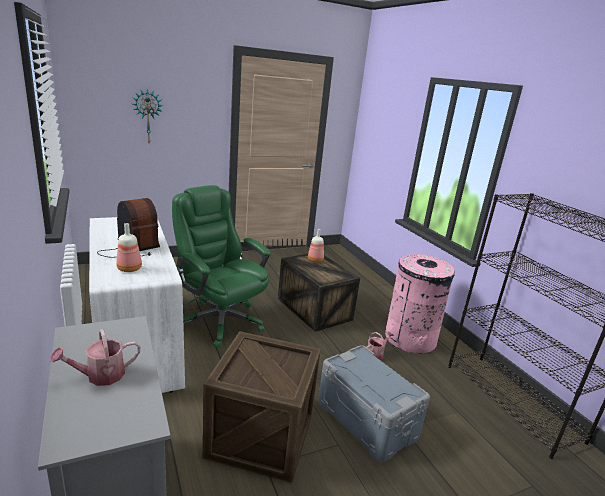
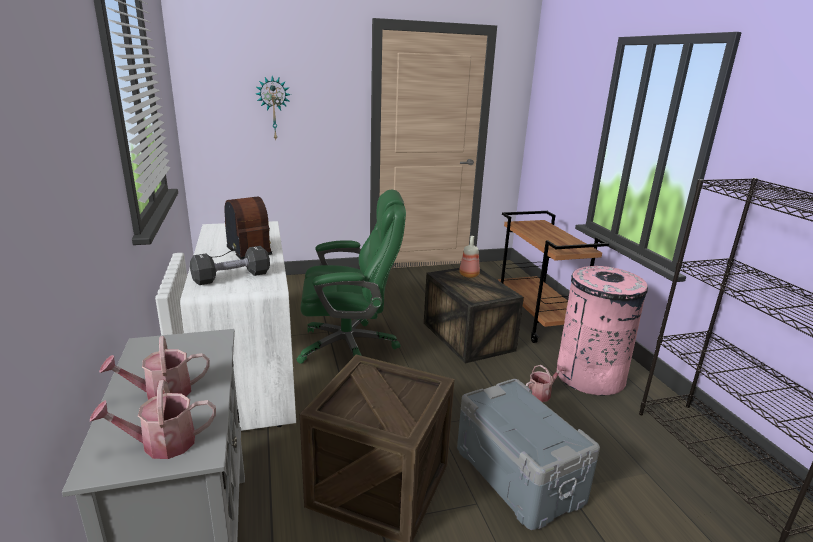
camera: 10 degrees right, 0 degrees up
(112, 420) = (161, 444): none -> watering can
(130, 268) = (232, 277): bottle -> black dumbbell
(220, 321) = (350, 347): green office chair -> green office chair turned 120 degrees clockwise
(366, 295) = (538, 321): none -> brown cart

